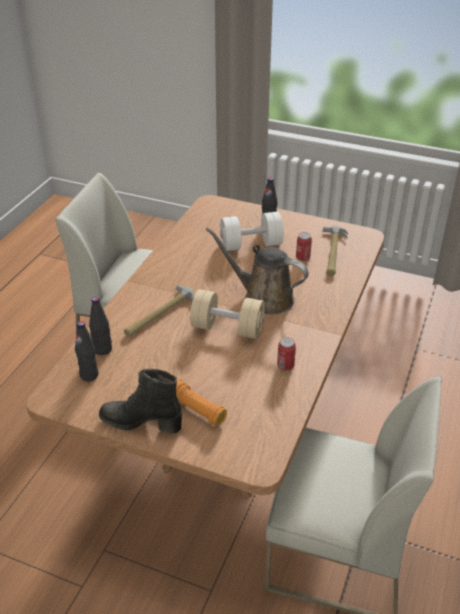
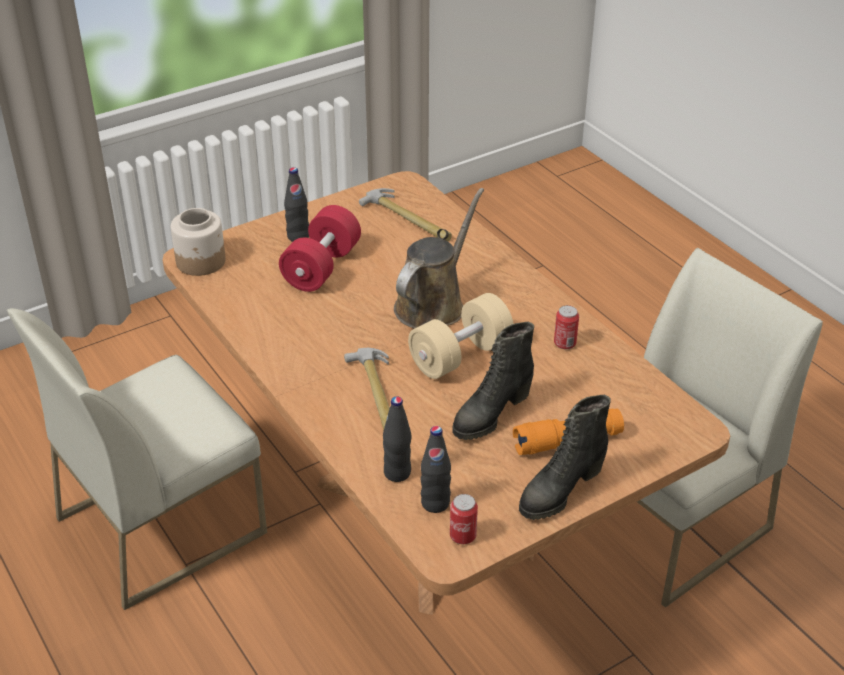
camera: 55 degrees left, 0 degrees up
(185, 363) = (490, 414): none -> black boot
(210, 208) = (201, 262): none -> jar
(251, 245) = (321, 267): white dumbbell -> red dumbbell
(263, 297) = (433, 304): brown watering can -> brown watering can turned 150 degrees clockwise
(303, 257) = (392, 243): can -> can (463, 536)

